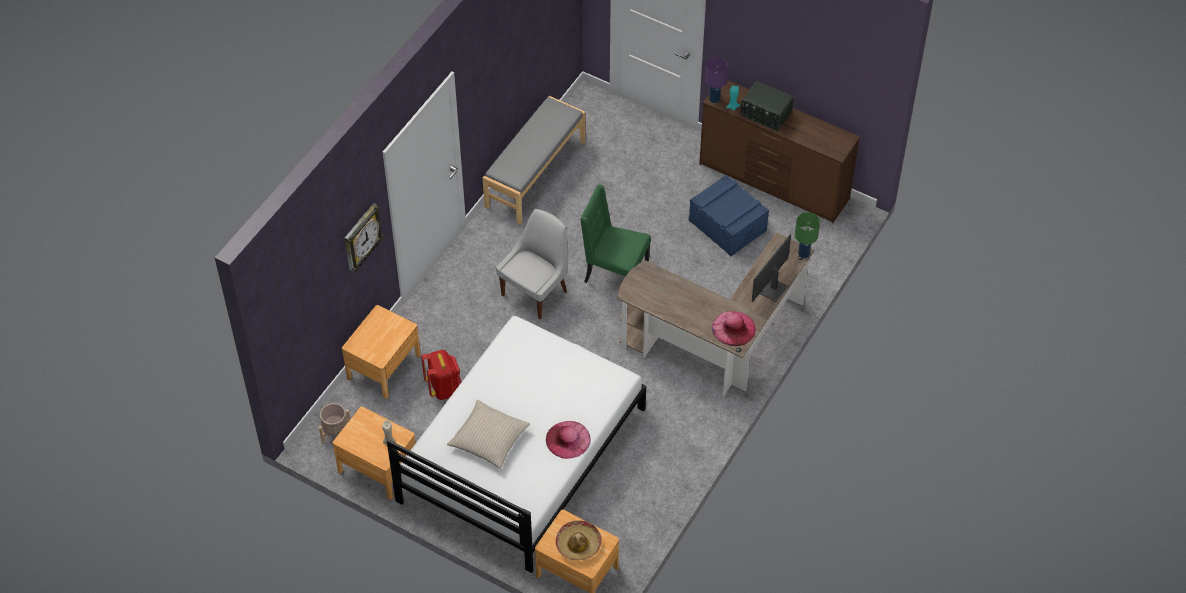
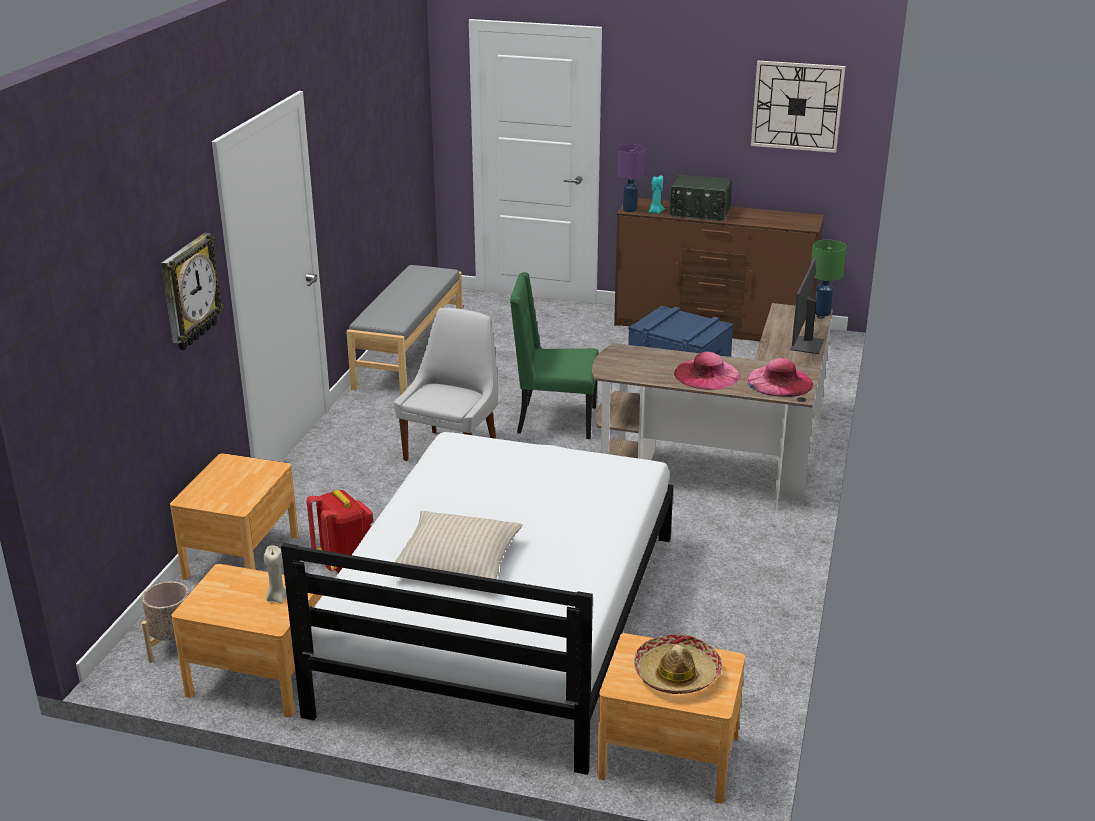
camera: 15 degrees left, 25 degrees down
(568, 439) = (591, 542): pink hat -> pink hat (707, 374)
(843, 67) = (797, 106): none -> wall clock

